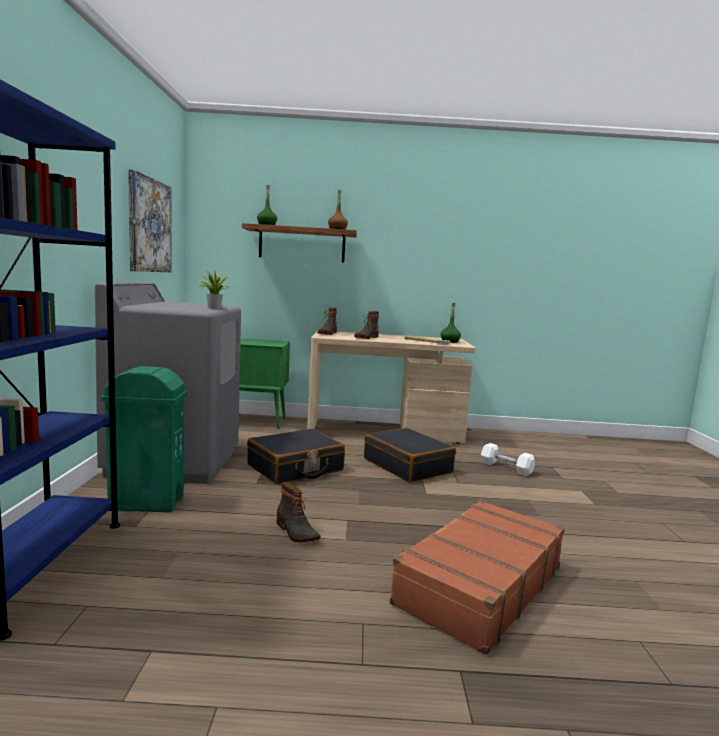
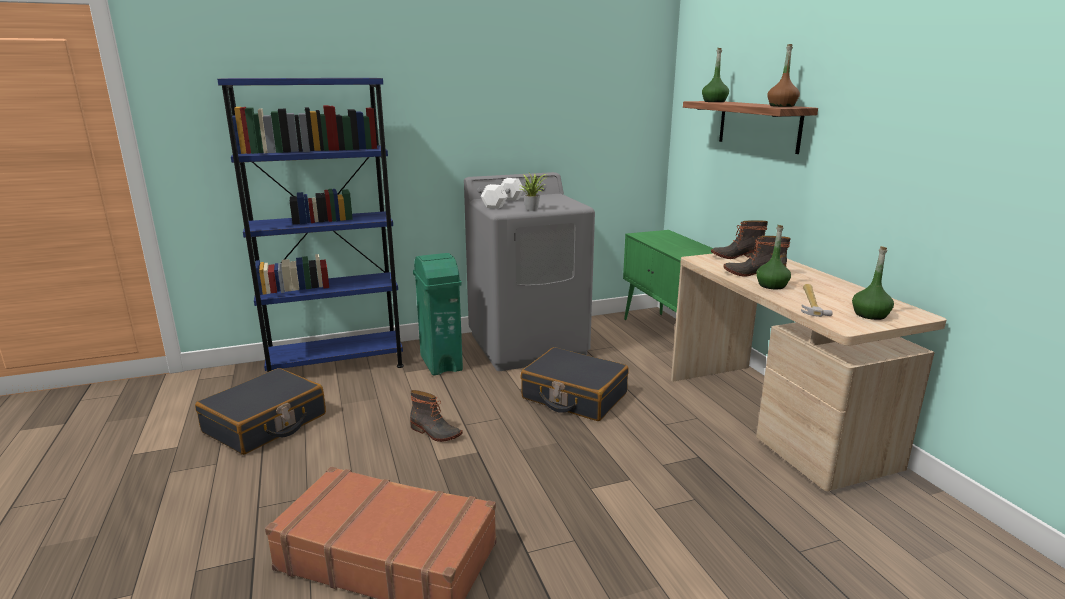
camera: 70 degrees right, 10 degrees up
(149, 225) = (578, 114): picture -> none
(295, 532) = (435, 433): boot -> boot turned 90 degrees counterclockwise
(391, 340) = (772, 285): none -> green bottle
(408, 466) = (667, 460): black suitcase -> black suitcase (265, 424)
(506, 468) = (777, 552): white dumbbell -> white dumbbell (503, 203)

